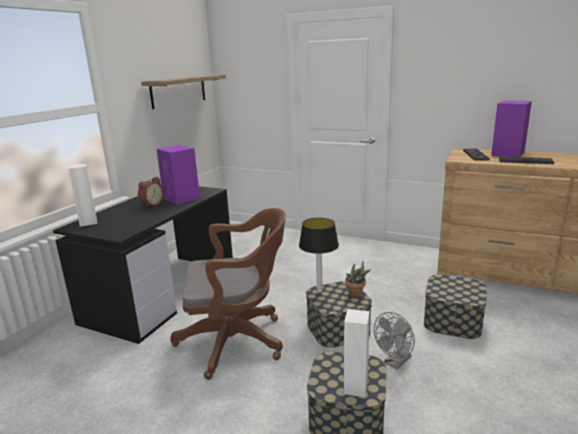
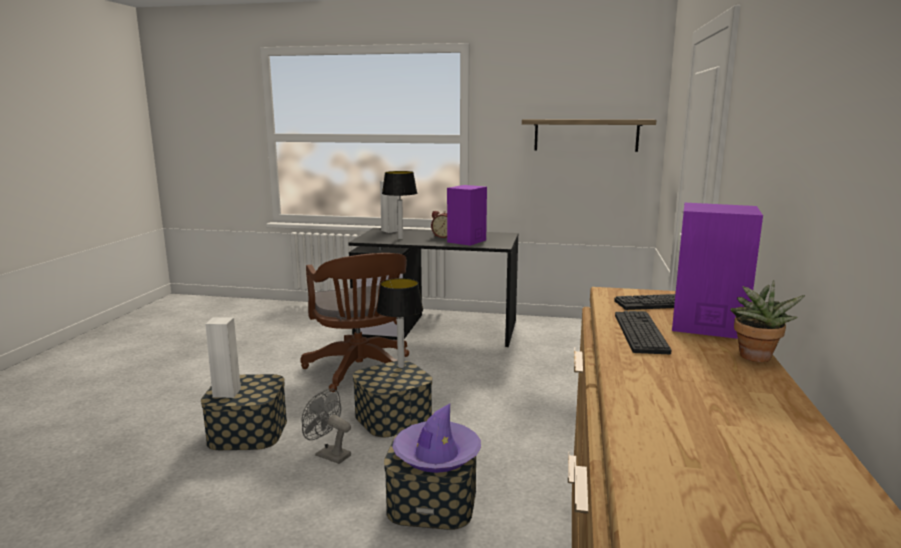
camera: 75 degrees right, 5 degrees down
(138, 219) = (400, 239): none -> table lamp
(357, 294) = (398, 385): potted plant -> potted plant (755, 358)
(461, 287) = (436, 454): none -> purple hat

